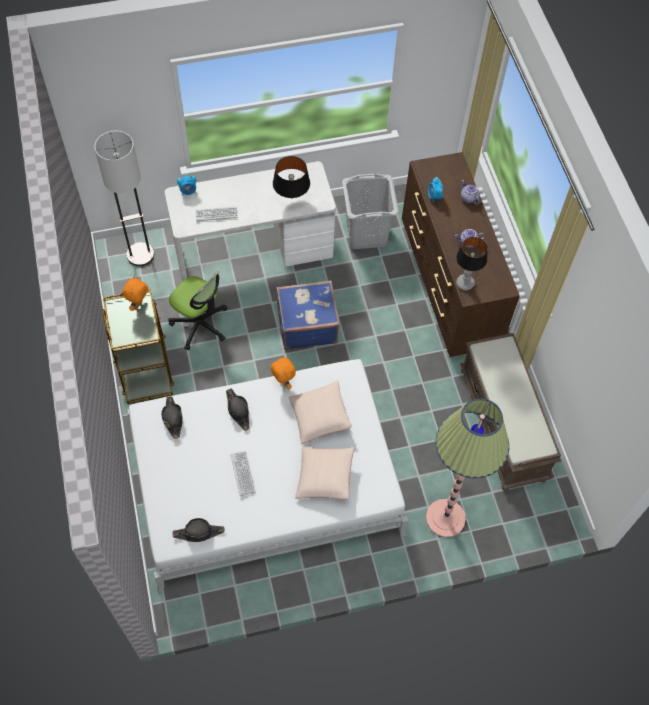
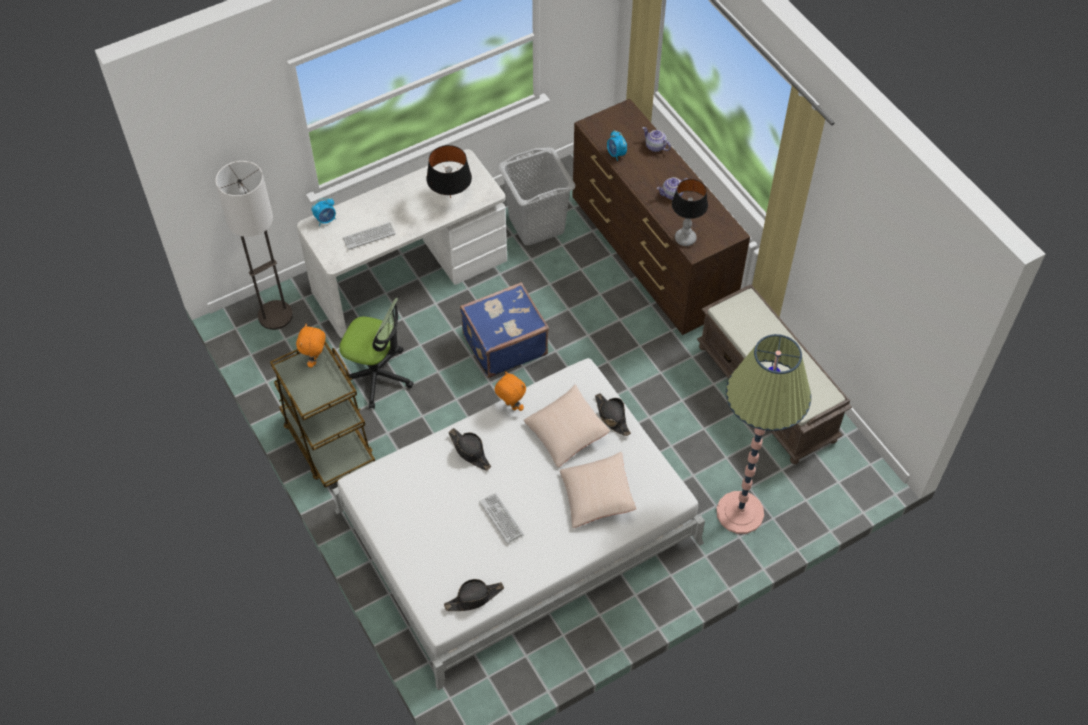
camera: 15 degrees left, 5 degrees down
(173, 418) = (396, 480): black hat -> black hat (612, 416)

